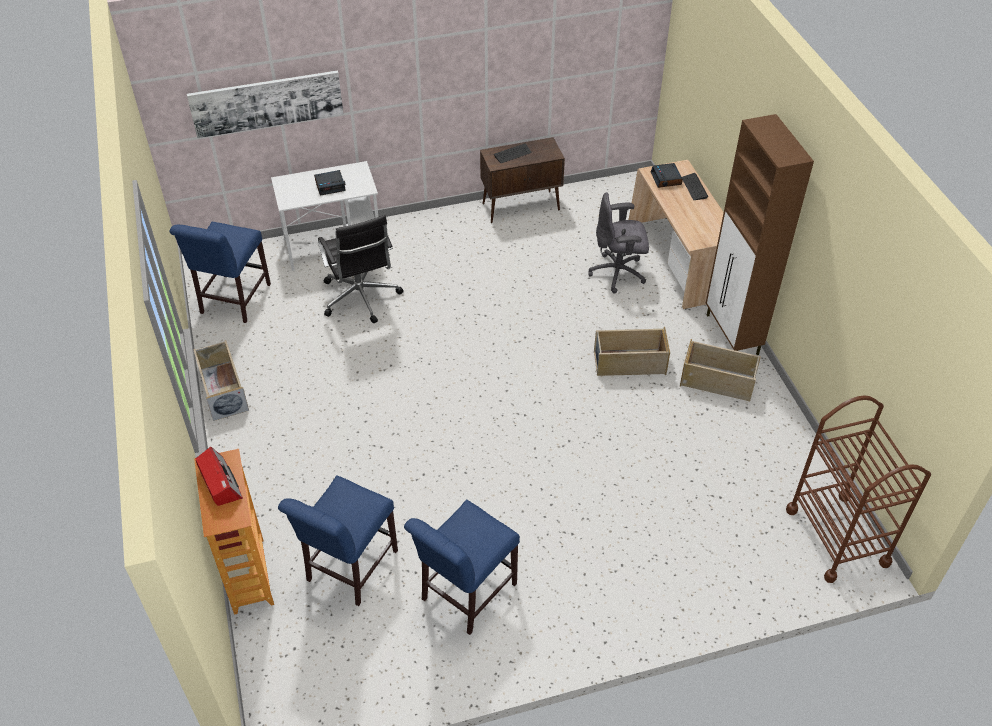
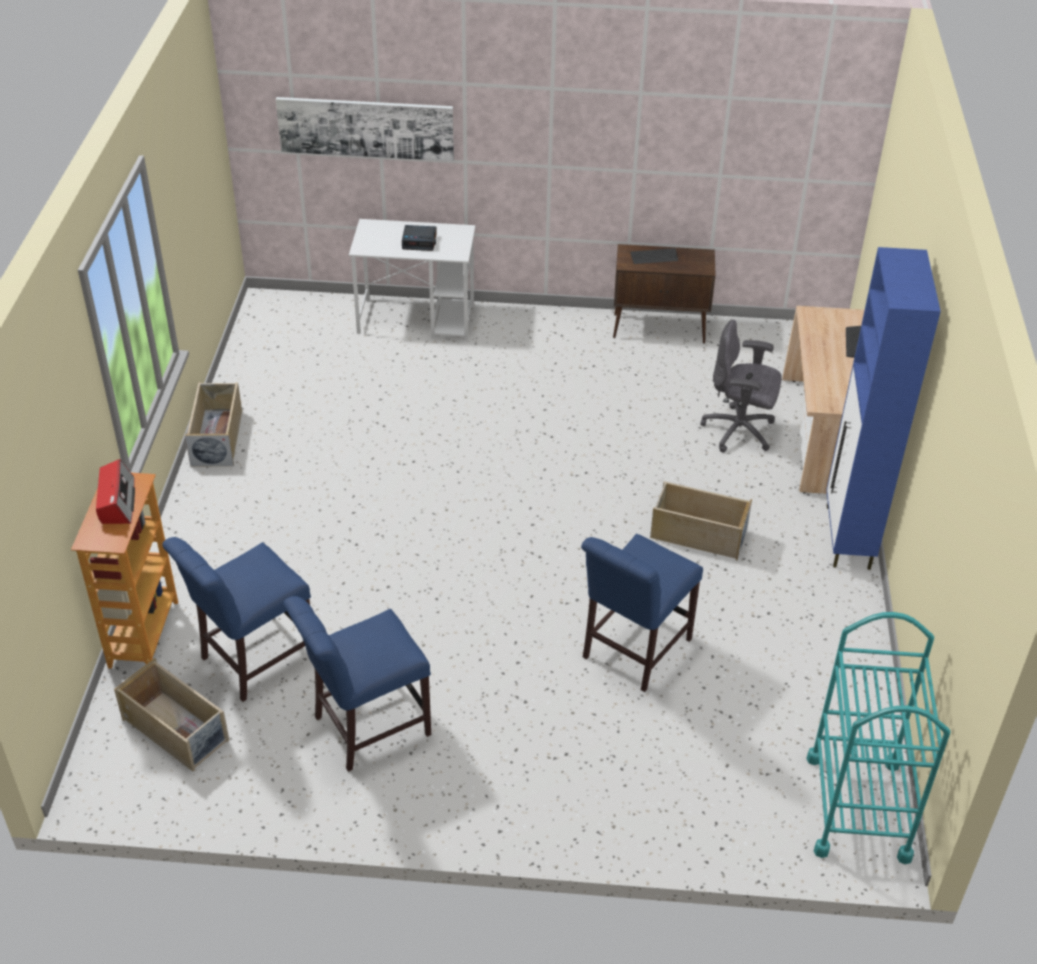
camera: 20 degrees right, 5 degrees down
(233, 301) = (276, 349): blue chair -> blue chair (632, 651)
(361, 298) = (418, 382): black office chair -> none
(666, 179) = (825, 325): alarm clock -> none
(718, 381) = (799, 586): beige storage box -> beige storage box (177, 730)
(732, 335) = (847, 538): brown cabinet -> blue cabinet
(837, 536) = (858, 807): brown cart -> turquoise cart

